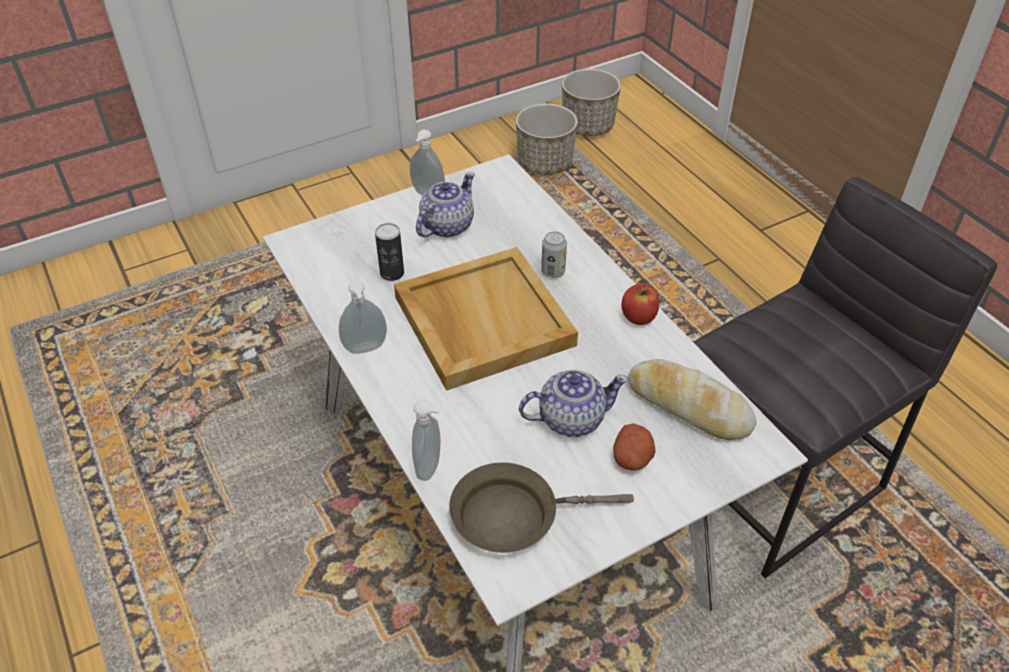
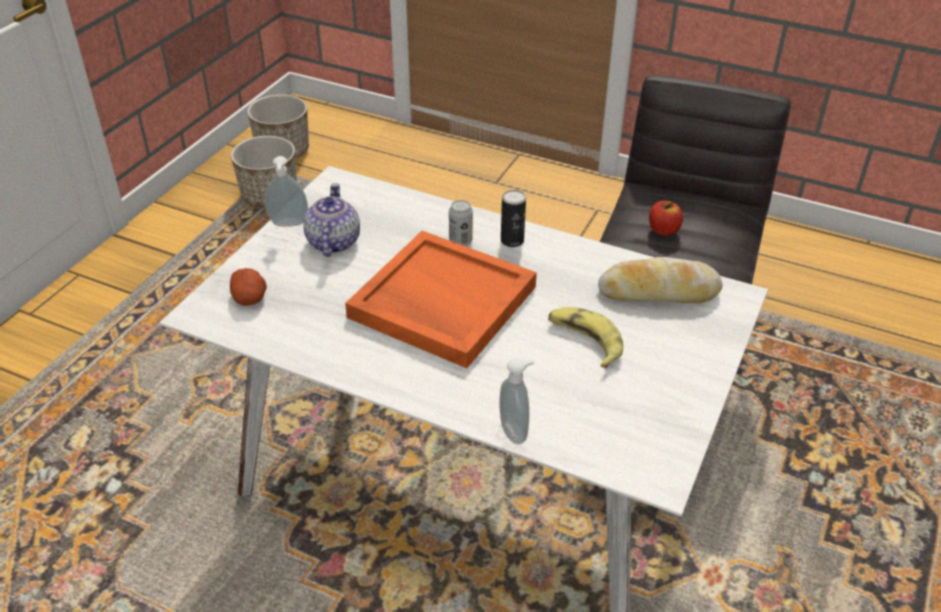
camera: 35 degrees left, 5 degrees down
(366, 349) = (363, 370): soap dispenser -> none
(392, 273) = (322, 299): can -> can (512, 240)
(482, 320) = (441, 302): beige tray -> orange tray
(513, 516) = (615, 432): brown frying pan -> none
(570, 418) = (584, 341): teapot -> banana
(632, 458) = (657, 346): potato -> potato (250, 298)
(638, 316) = (560, 245): apple -> apple (663, 230)

